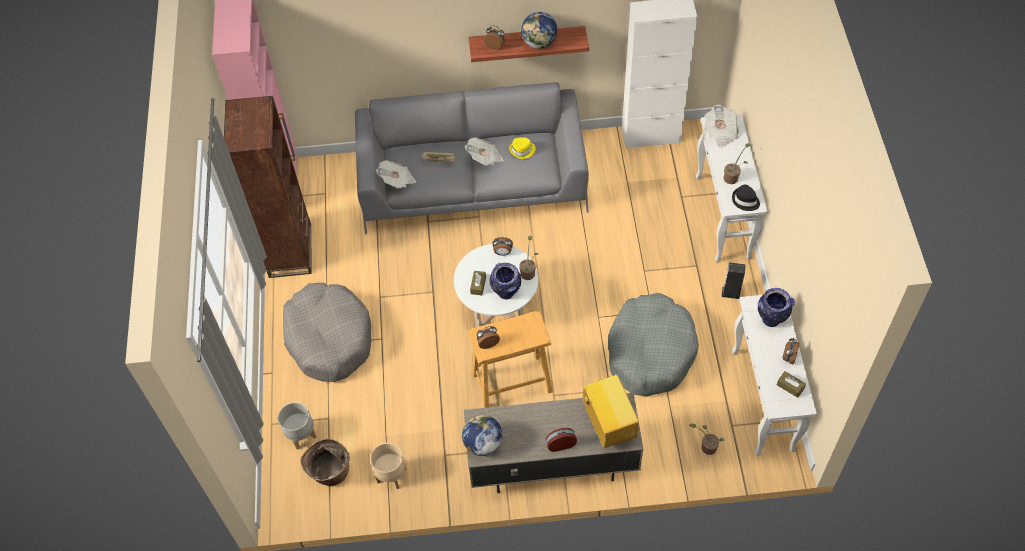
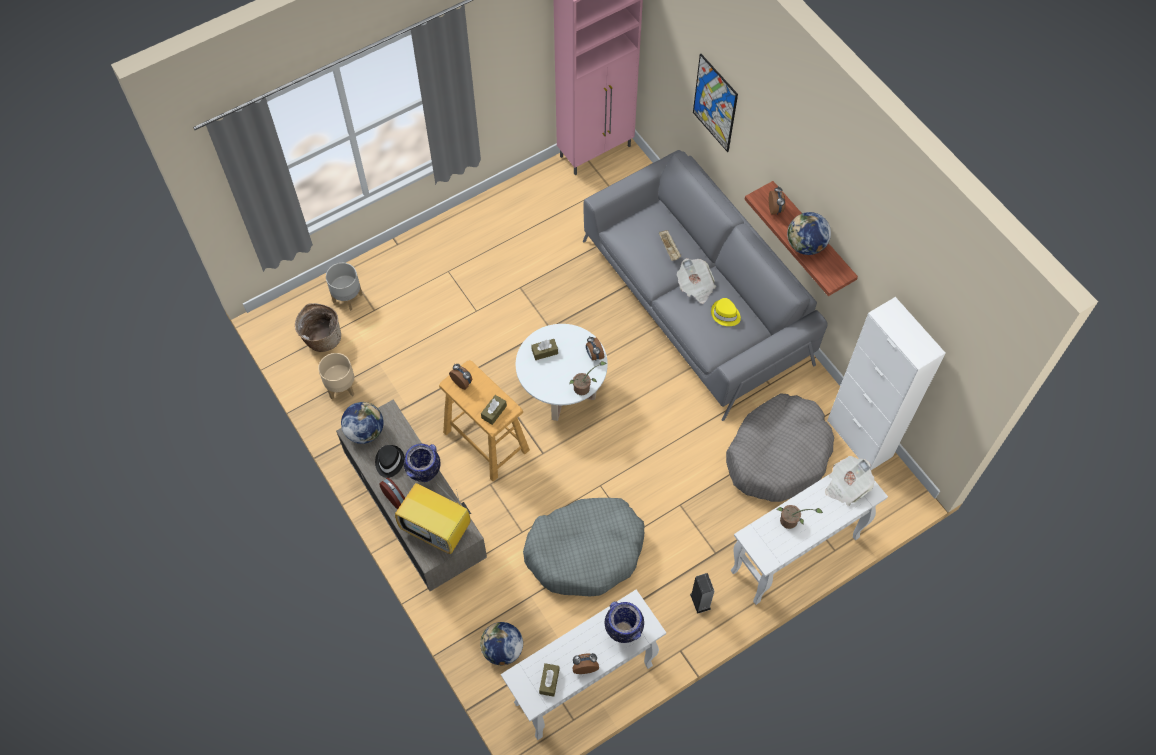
camera: 60 degrees right, 5 degrees up
(290, 250) = (530, 192): brown bookcase -> none
(329, 338) = (455, 269): grey dog bed -> grey dog bed (778, 454)
(378, 35) = (715, 103): none -> picture
(397, 180) = (624, 226): newspaper -> none
(506, 293) = (549, 380): vase -> vase (424, 474)
(530, 331) = (494, 412): none -> brown tissue box
(607, 423) = (437, 529): television -> television turned 75 degrees clockwise
(706, 446) = (502, 650): potted plant -> globe
(745, 200) = (766, 547): black hat -> black hat (389, 462)

